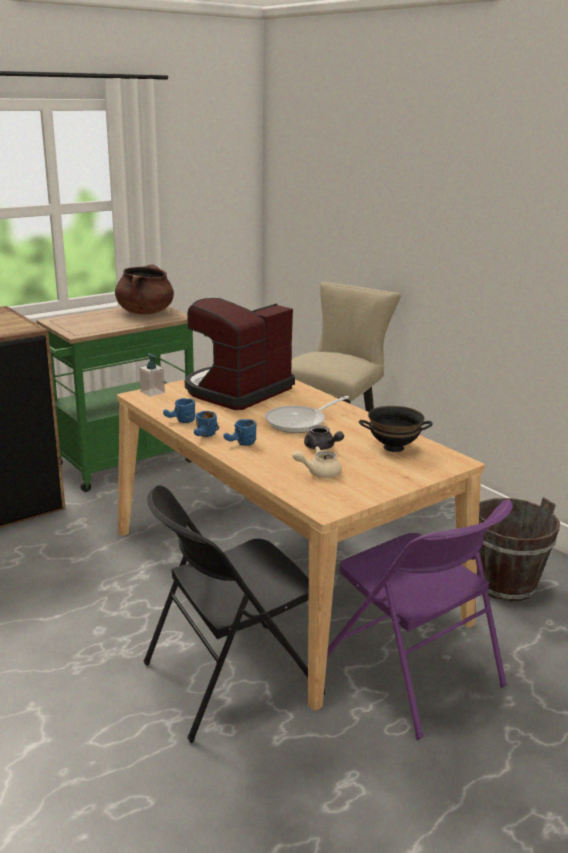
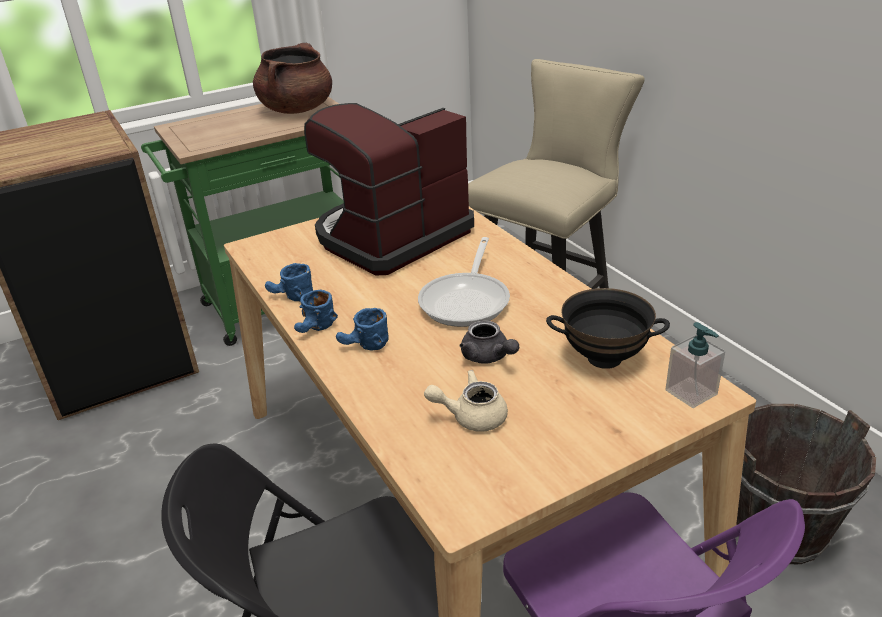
camera: 10 degrees right, 10 degrees up
(152, 392) = (273, 240): soap dispenser -> soap dispenser (691, 392)
(300, 422) = (467, 300): frying pan -> frying pan turned 45 degrees counterclockwise

